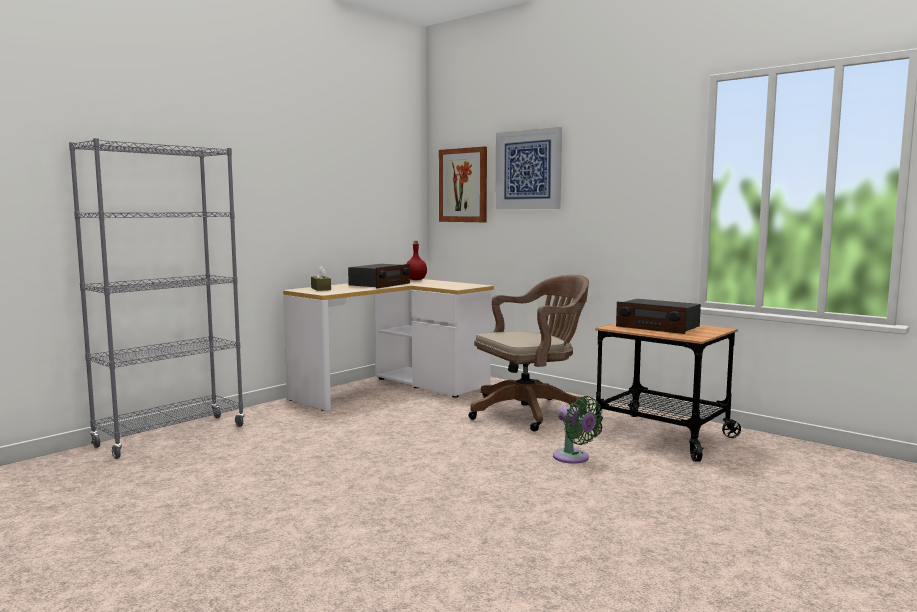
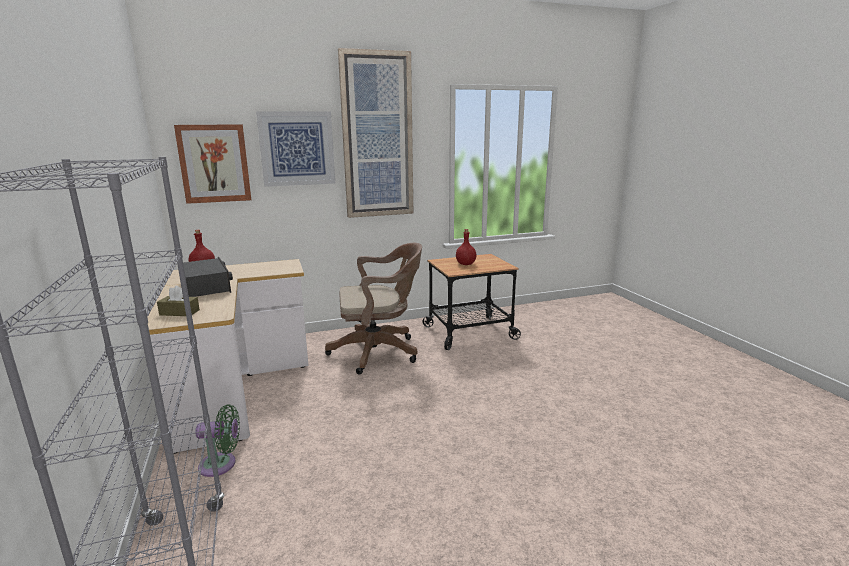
camera: 60 degrees left, 10 degrees up
(530, 412) = (379, 352): brown office chair -> brown office chair turned 75 degrees clockwise
(574, 458) = (481, 368): green fan -> green fan (221, 464)
(609, 153) = (377, 136): none -> picture
(657, 327) = (465, 264): radio -> red bottle

